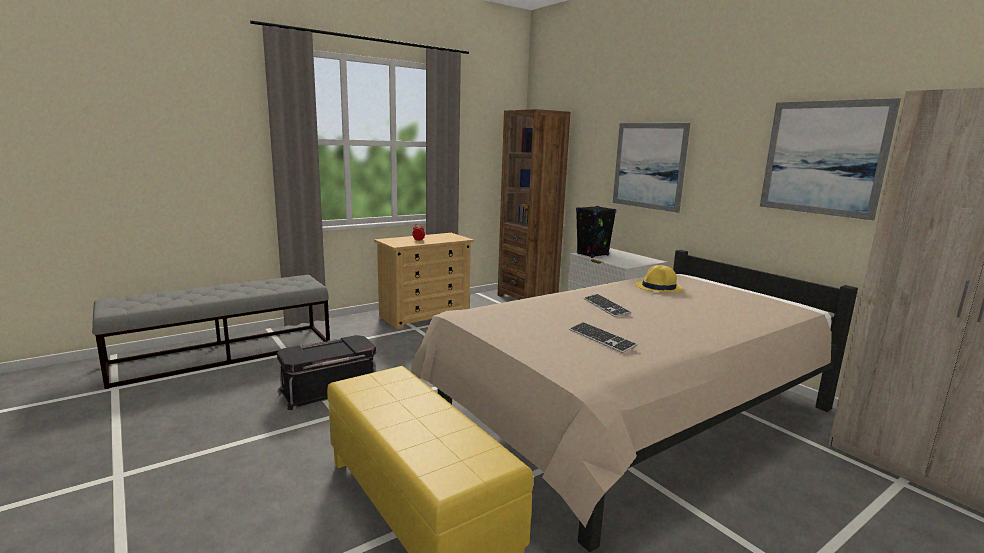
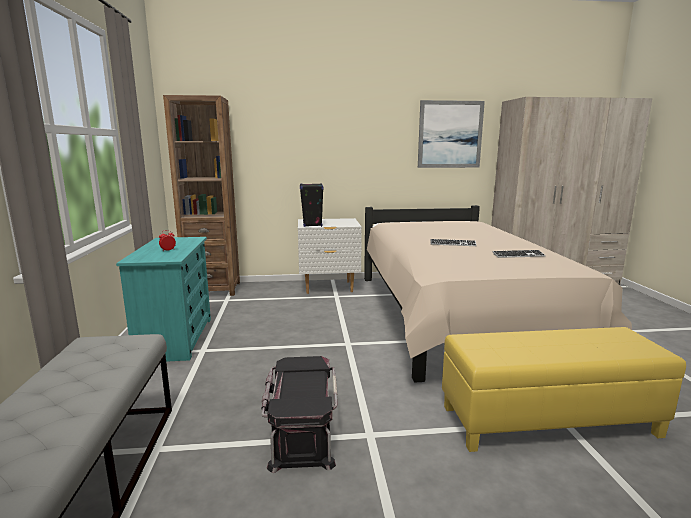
camera: 60 degrees left, 0 degrees up
(425, 315) = (176, 338): beige dresser -> turquoise dresser
(649, 166) = (326, 147): picture -> none
(659, 288) = (418, 229): yellow hat -> none

